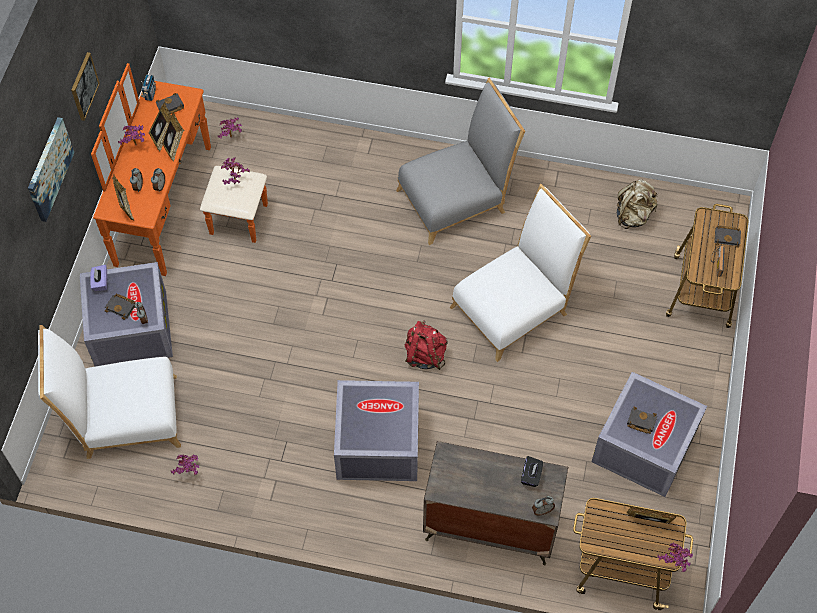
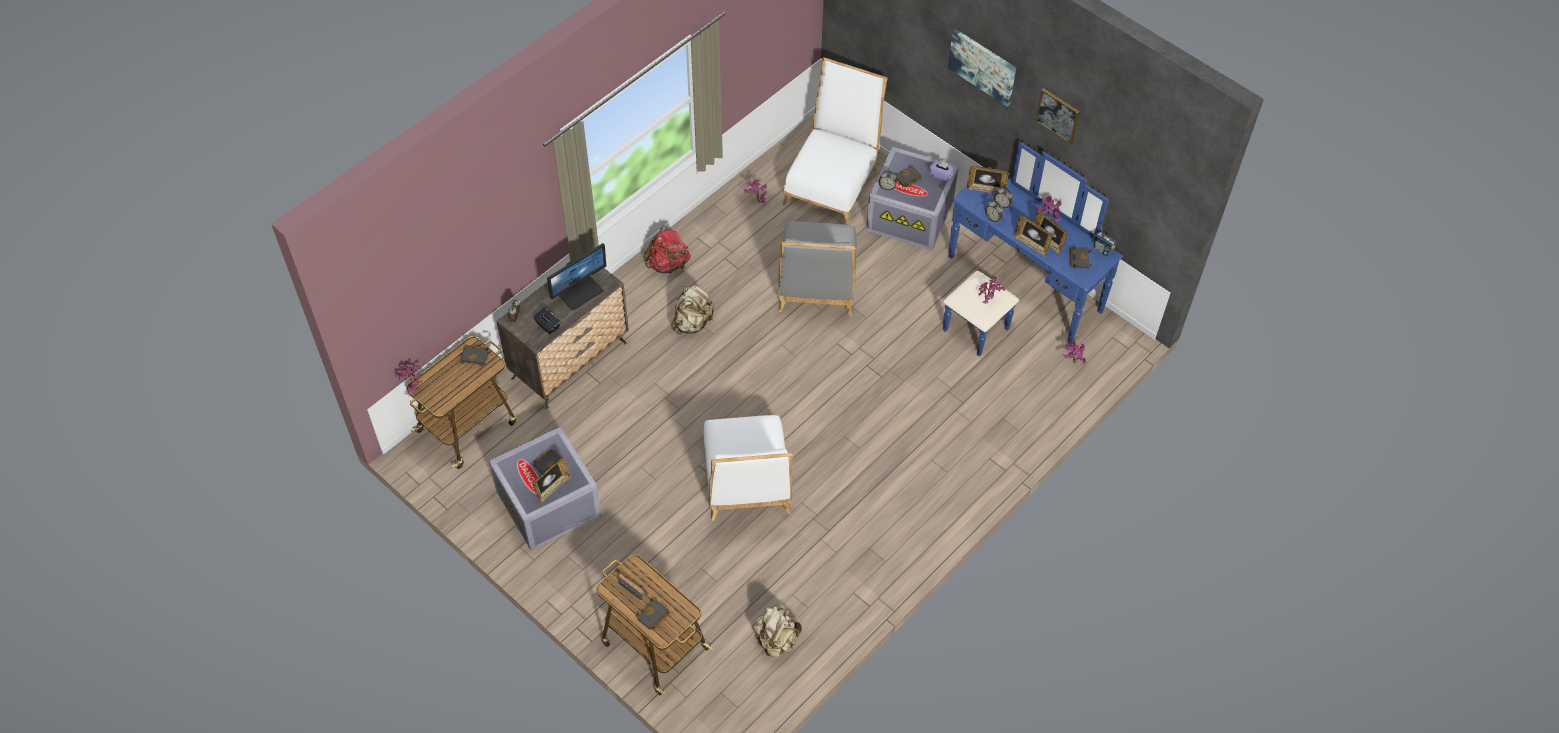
camera: 120 degrees right, 5 degrees down
(181, 207) = (1014, 294): orange dresser -> blue dresser
(376, 444) = (692, 323): grey storage box -> beige backpack
(425, 355) = (748, 394): red backpack -> red backpack (668, 264)
(457, 198) = (892, 503): grey chair -> grey chair (817, 286)
(473, 472) = (580, 292): none -> monitor
(600, 530) = (475, 356): none -> black book
(648, 521) = (456, 391): picture frame -> picture frame (553, 487)

